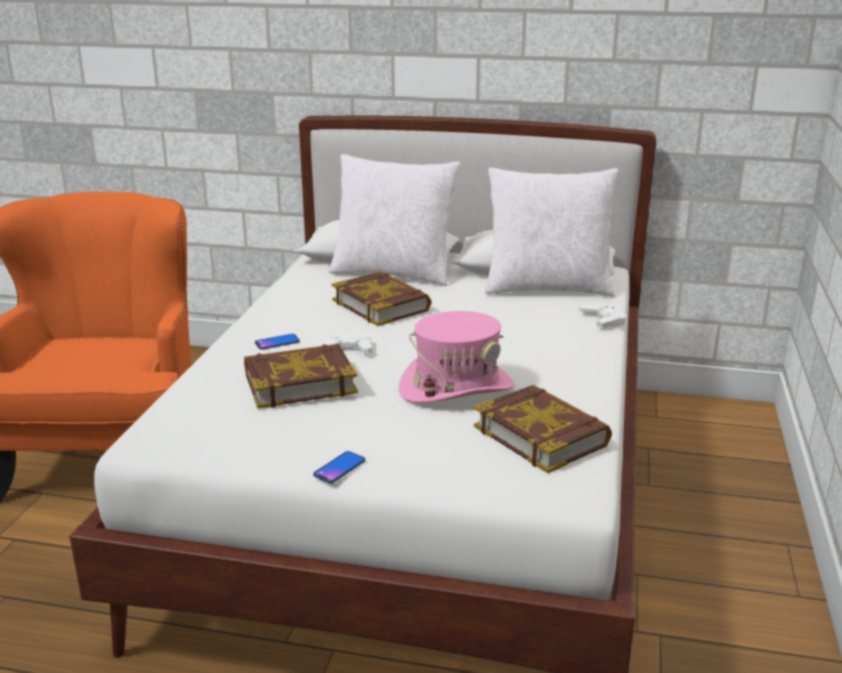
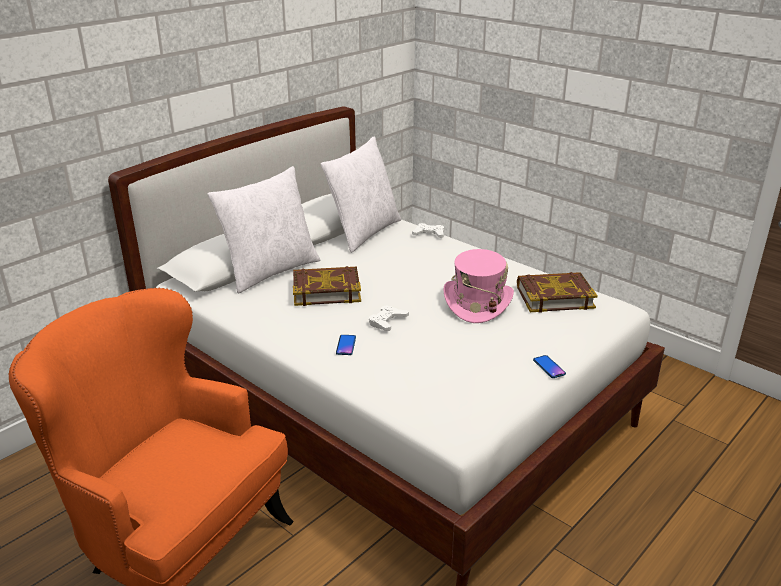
camera: 60 degrees left, 5 degrees up
(299, 383) = (428, 351): book -> none

